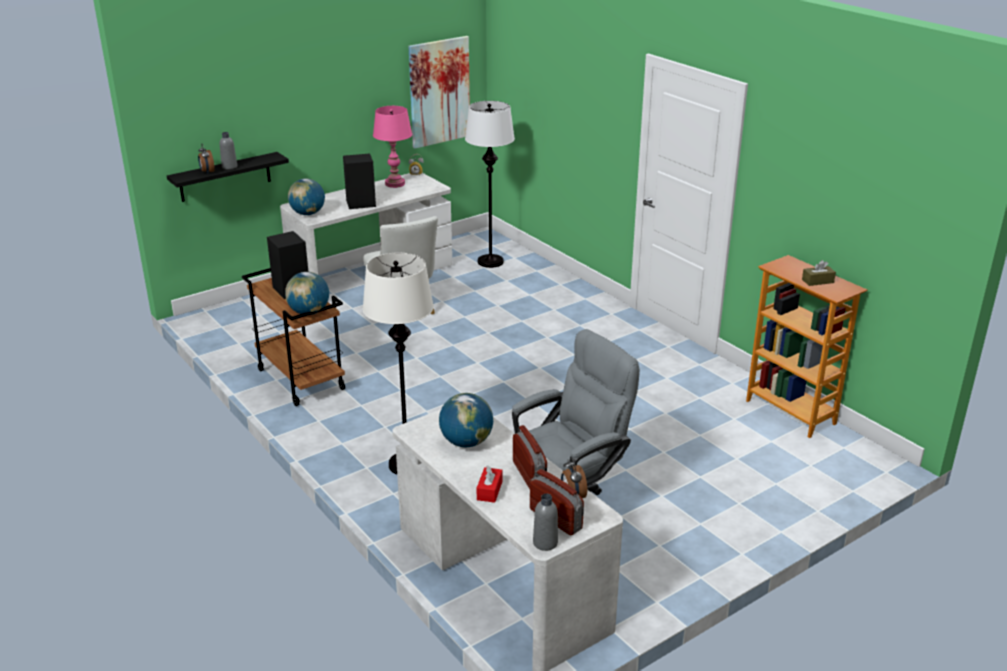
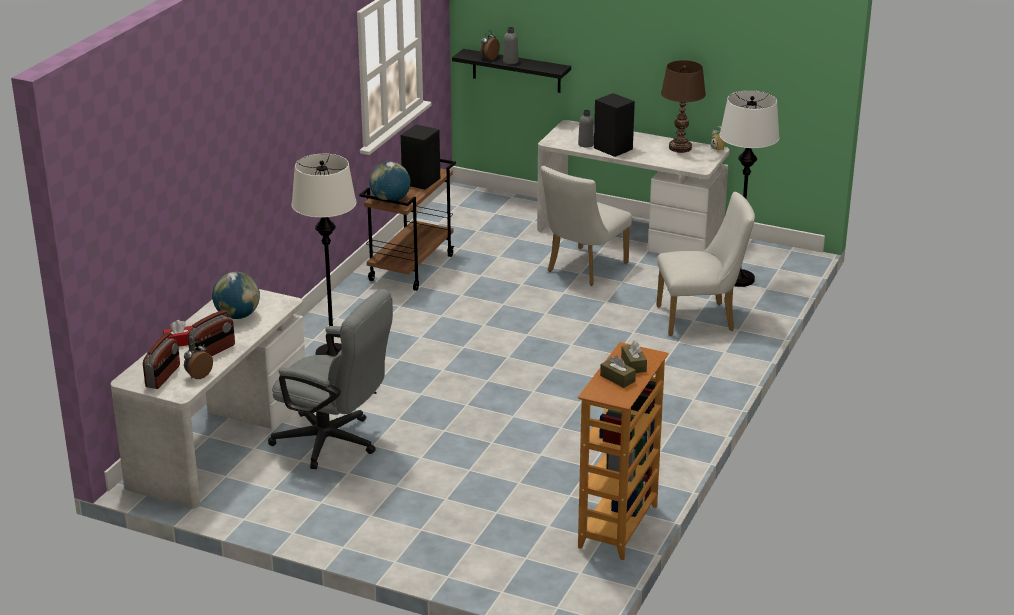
camera: 60 degrees right, 0 degrees up
(308, 213) = (560, 136): globe -> none
(395, 184) = (680, 148): pink table lamp -> brown table lamp
(439, 92) = (770, 69): picture -> none
(530, 291) = (701, 318): none -> white chair
(545, 543) = (131, 380): grey bottle -> grey bottle (586, 144)
(799, 270) = (633, 364): none -> brown tissue box

